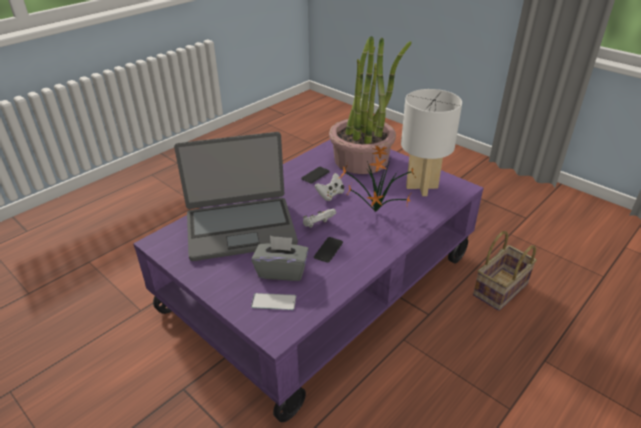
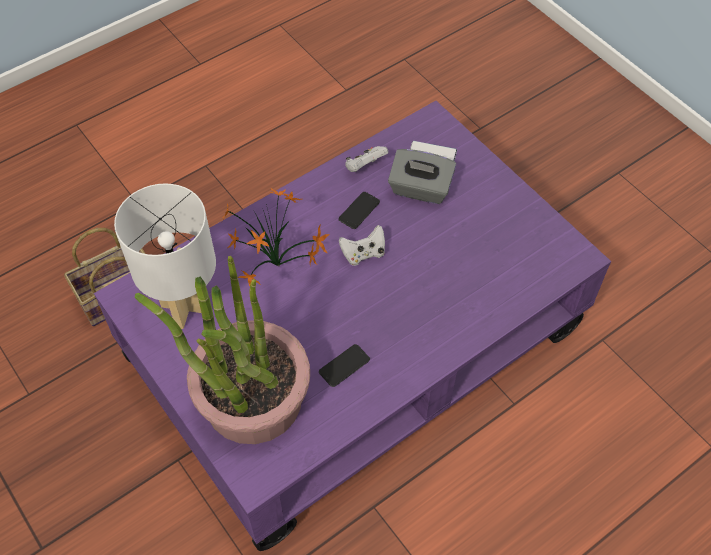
camera: 170 degrees left, 20 degrees up
(240, 228) = (469, 265): laptop -> none
(330, 195) = (331, 312): white game controller -> white game controller (364, 167)

